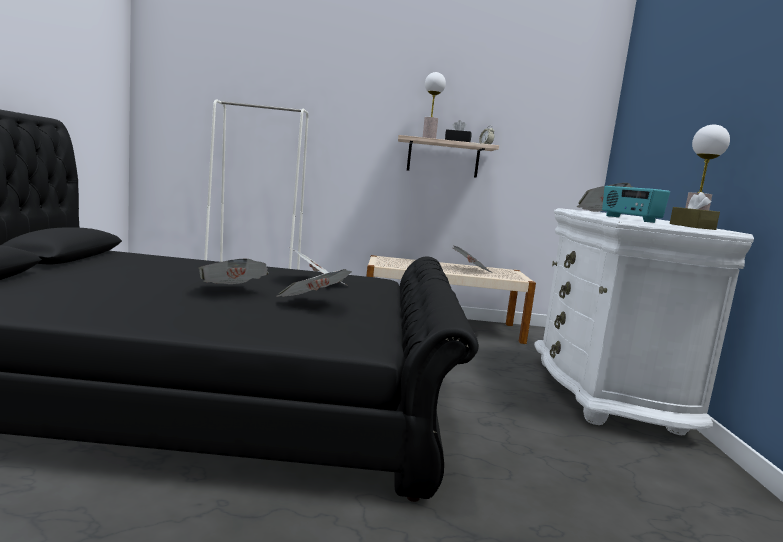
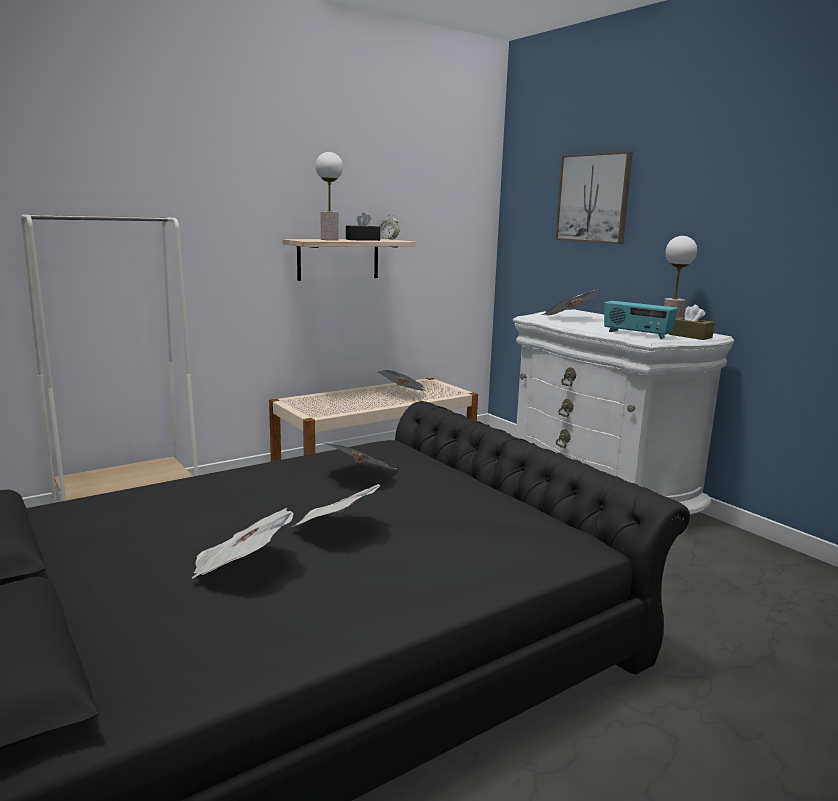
camera: 35 degrees left, 5 degrees up
(312, 303) = (438, 512): newspaper -> newspaper (241, 567)
(671, 108) = (593, 198): none -> picture

